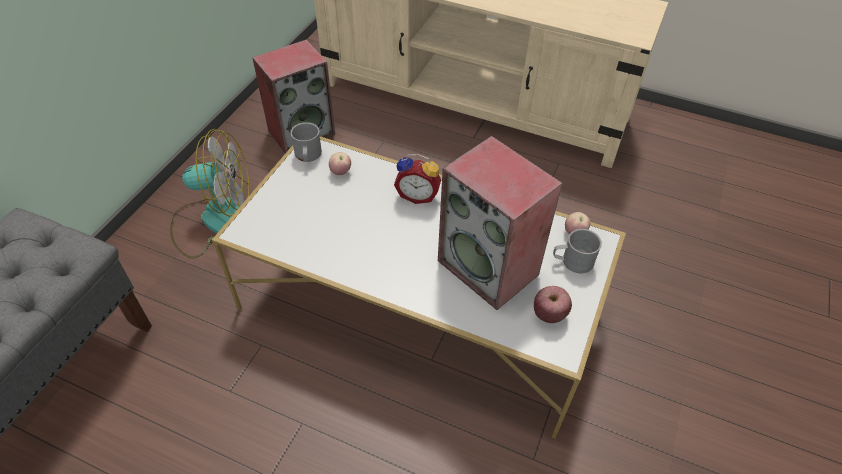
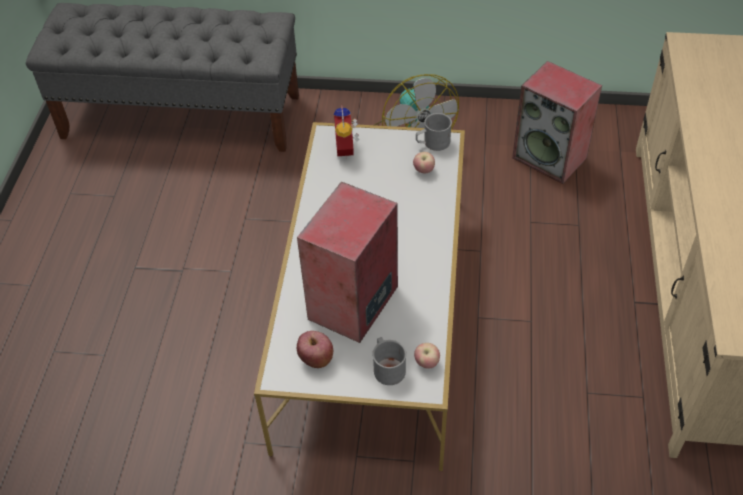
camera: 75 degrees right, 0 degrees up
(418, 195) = (421, 231): alarm clock -> alarm clock (347, 150)

